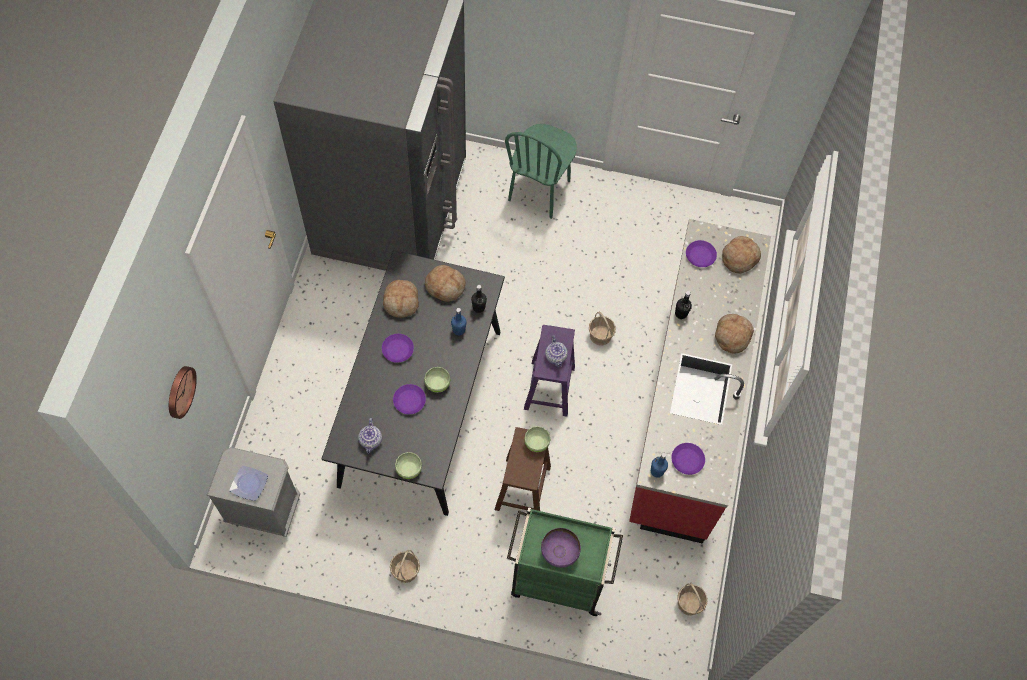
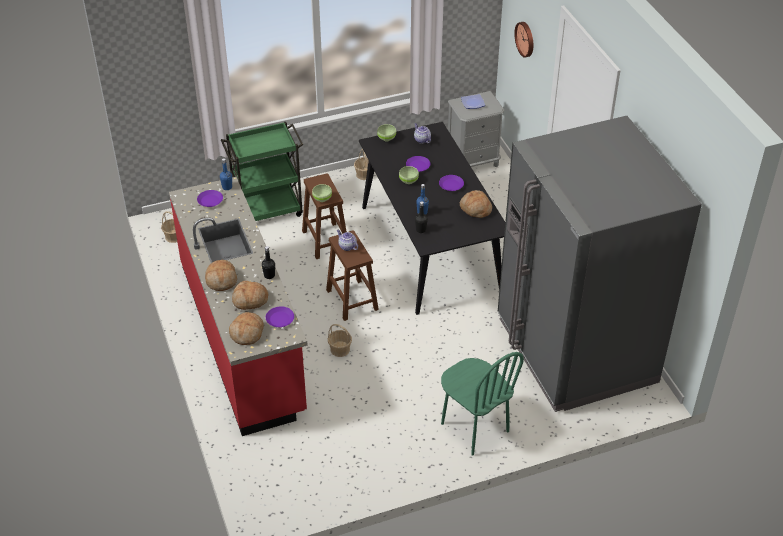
camera: 150 degrees right, 20 degrees down
(445, 286) = (455, 230): bread -> bread (250, 300)
(539, 191) = (474, 428): green chair -> green chair turned 150 degrees clockwise
(549, 389) = (351, 299): purple stool -> brown stool
(559, 553) = (263, 140): purple bowl -> none

